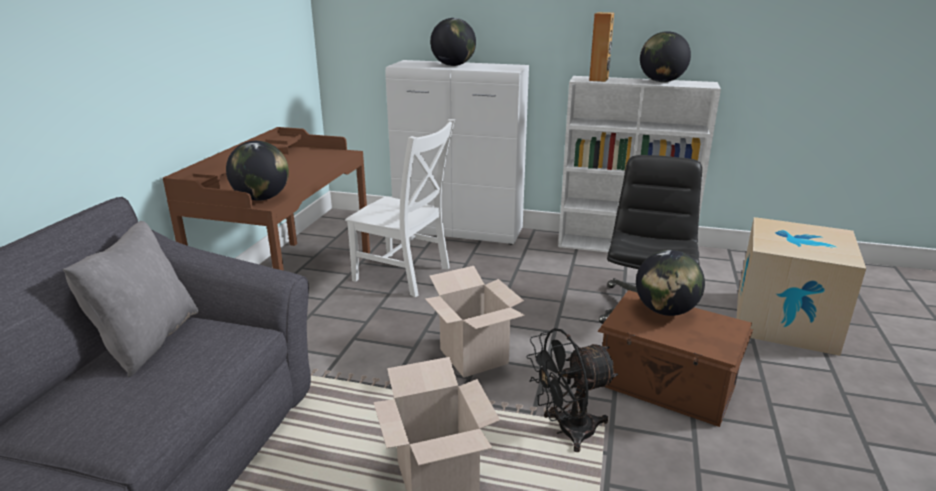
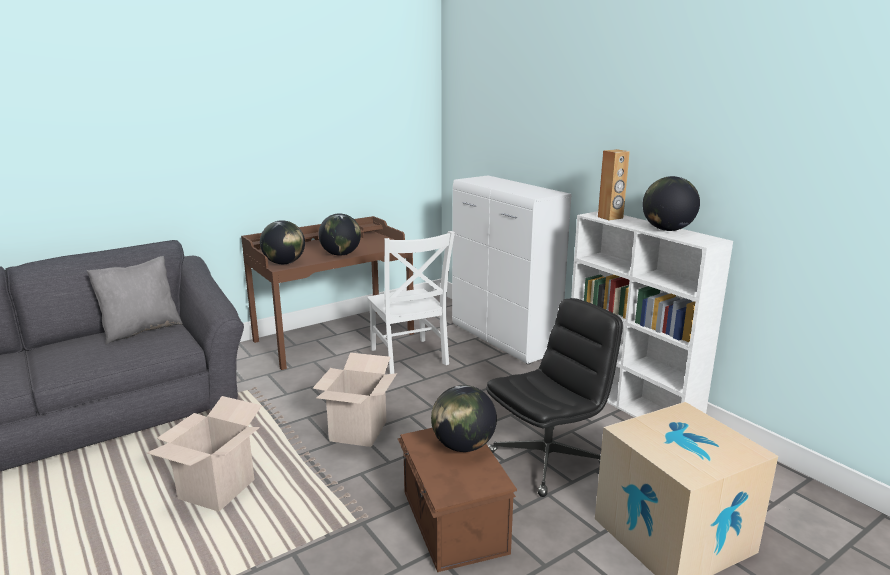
camera: 40 degrees right, 5 degrees down
(453, 65) = (505, 185): globe -> globe (340, 254)
(567, 431) = (329, 508): black fan -> none

